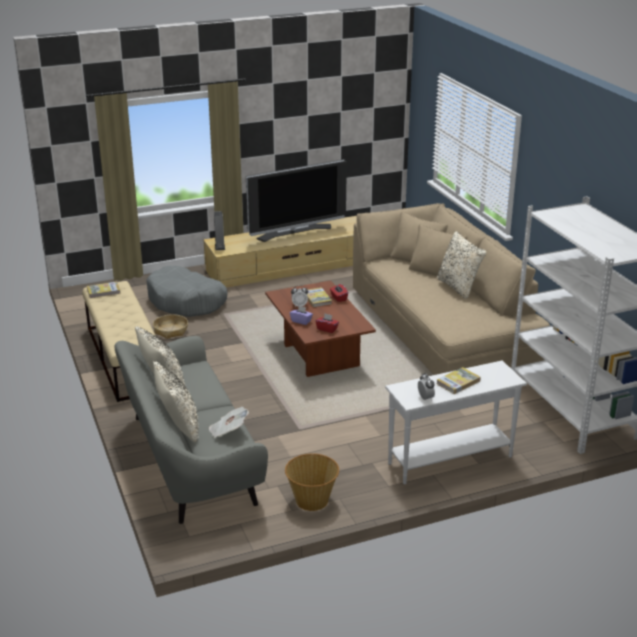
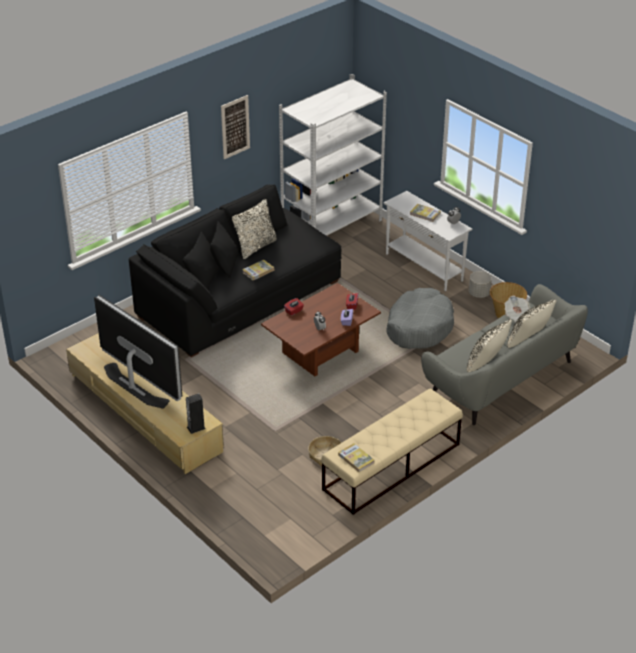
camera: 110 degrees left, 10 degrees up
(186, 301) = (262, 465): grey dog bed -> grey dog bed (419, 327)
(317, 299) = (301, 322): book -> book (258, 271)
(368, 490) = (479, 294): none -> grey planter
(441, 329) = (240, 298): beige sofa -> black sofa
(553, 181) = (235, 127): none -> picture

